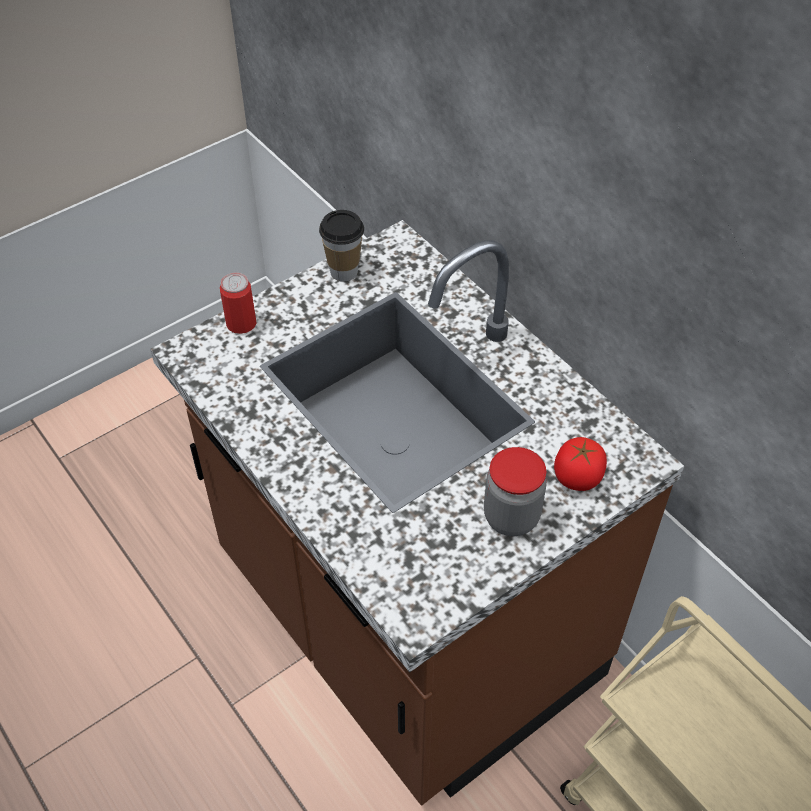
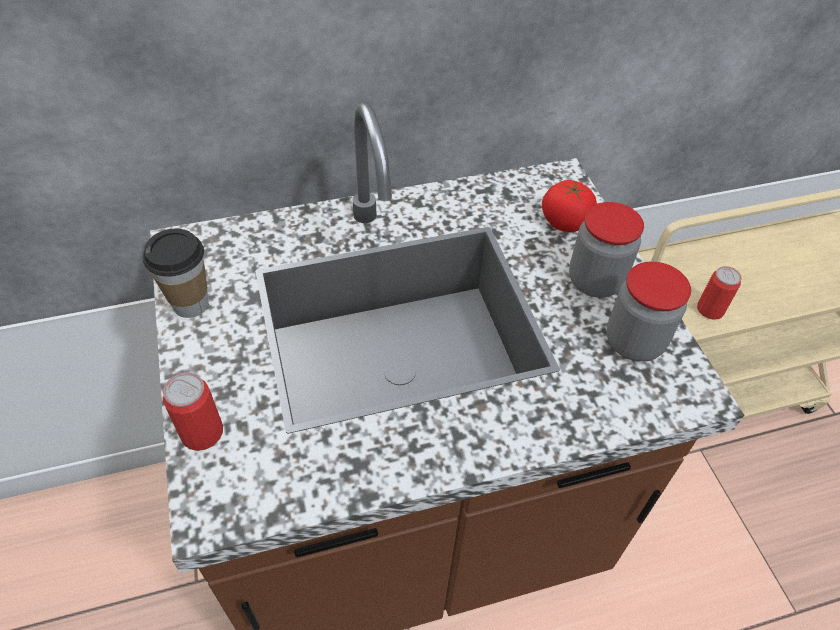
camera: 70 degrees left, 0 degrees up
(451, 561) = (634, 342): none -> jar
(681, 732) = (710, 310): none -> can

